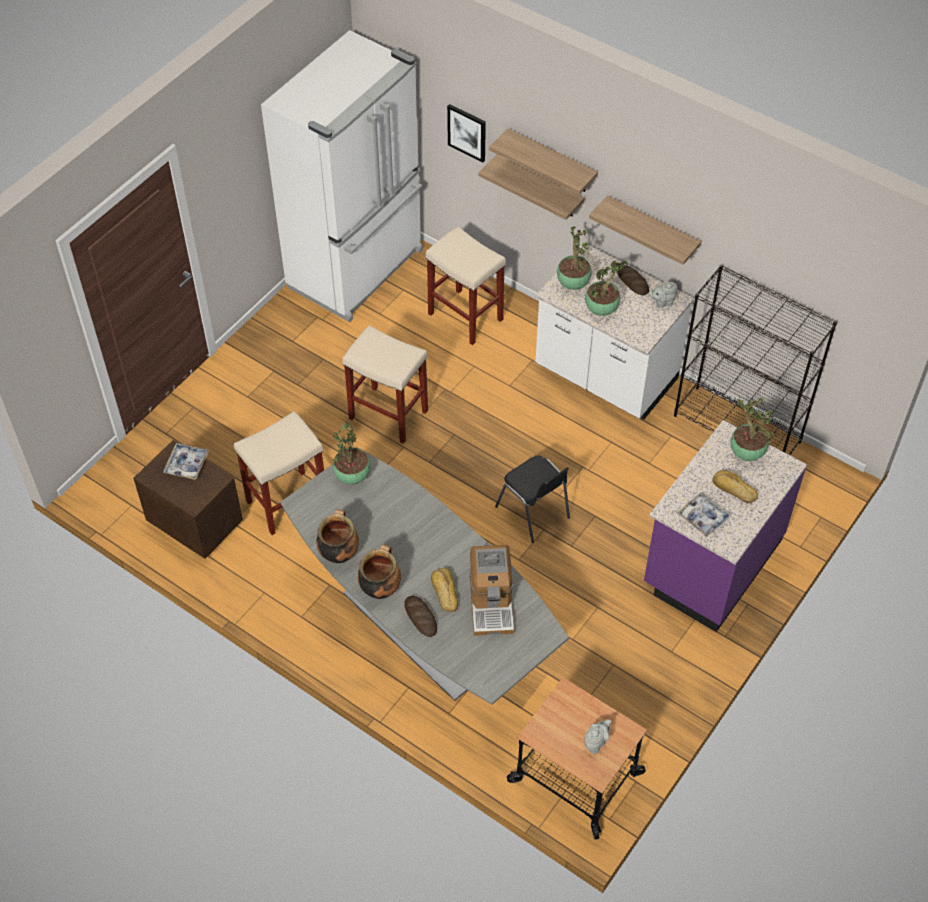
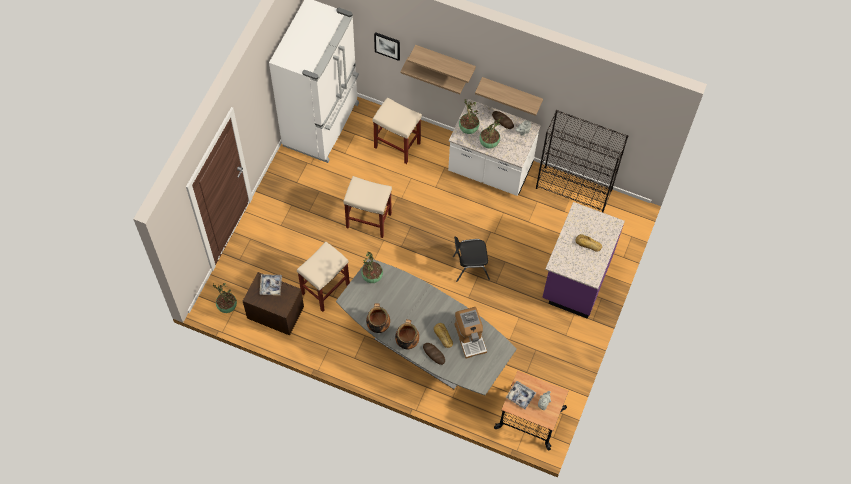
camera: 15 degrees left, 10 degrees up
(534, 513) = (470, 267): black chair -> black chair turned 135 degrees clockwise
(703, 517) = (575, 265): tray -> tray (520, 396)
(745, 452) = (590, 220): potted plant -> potted plant (227, 306)

